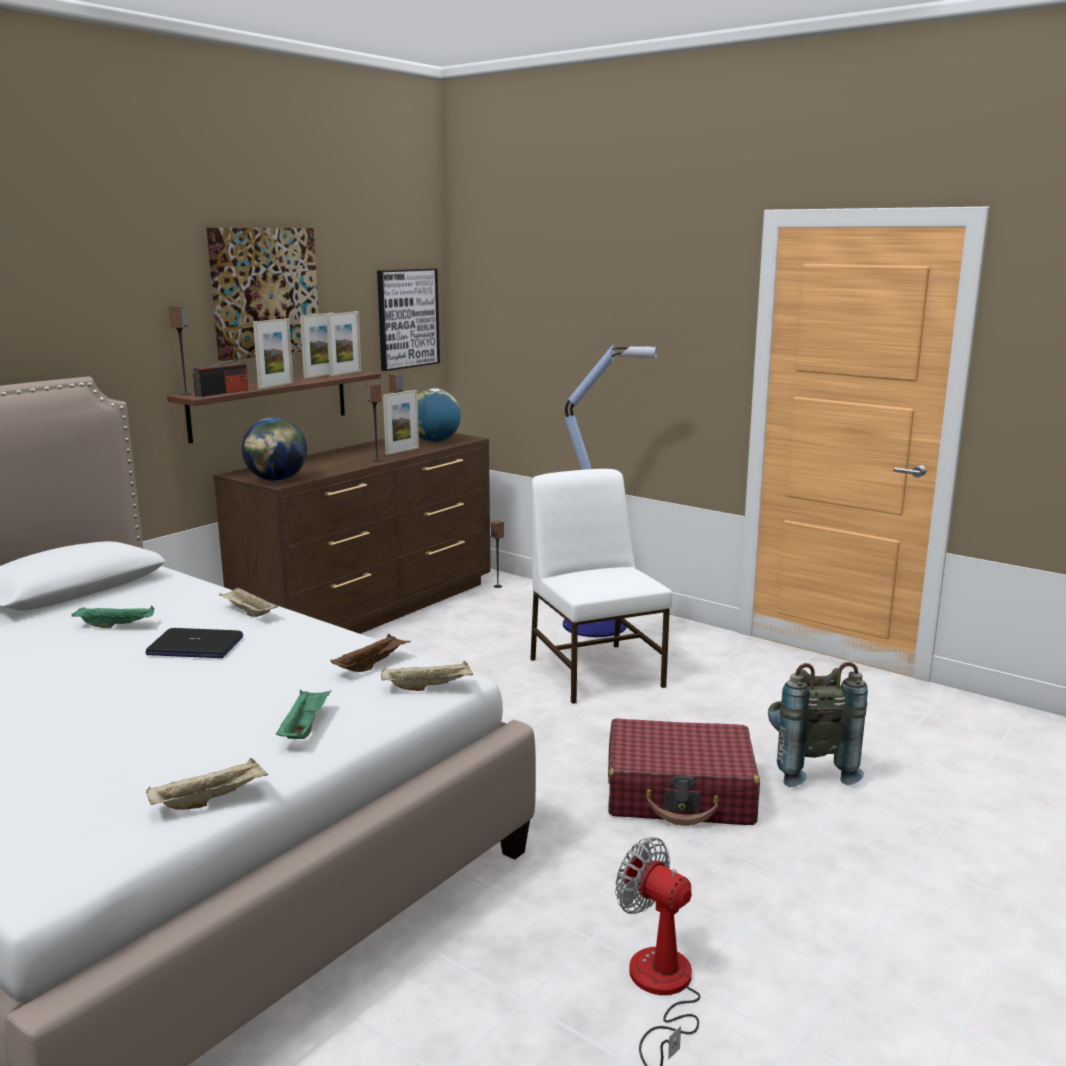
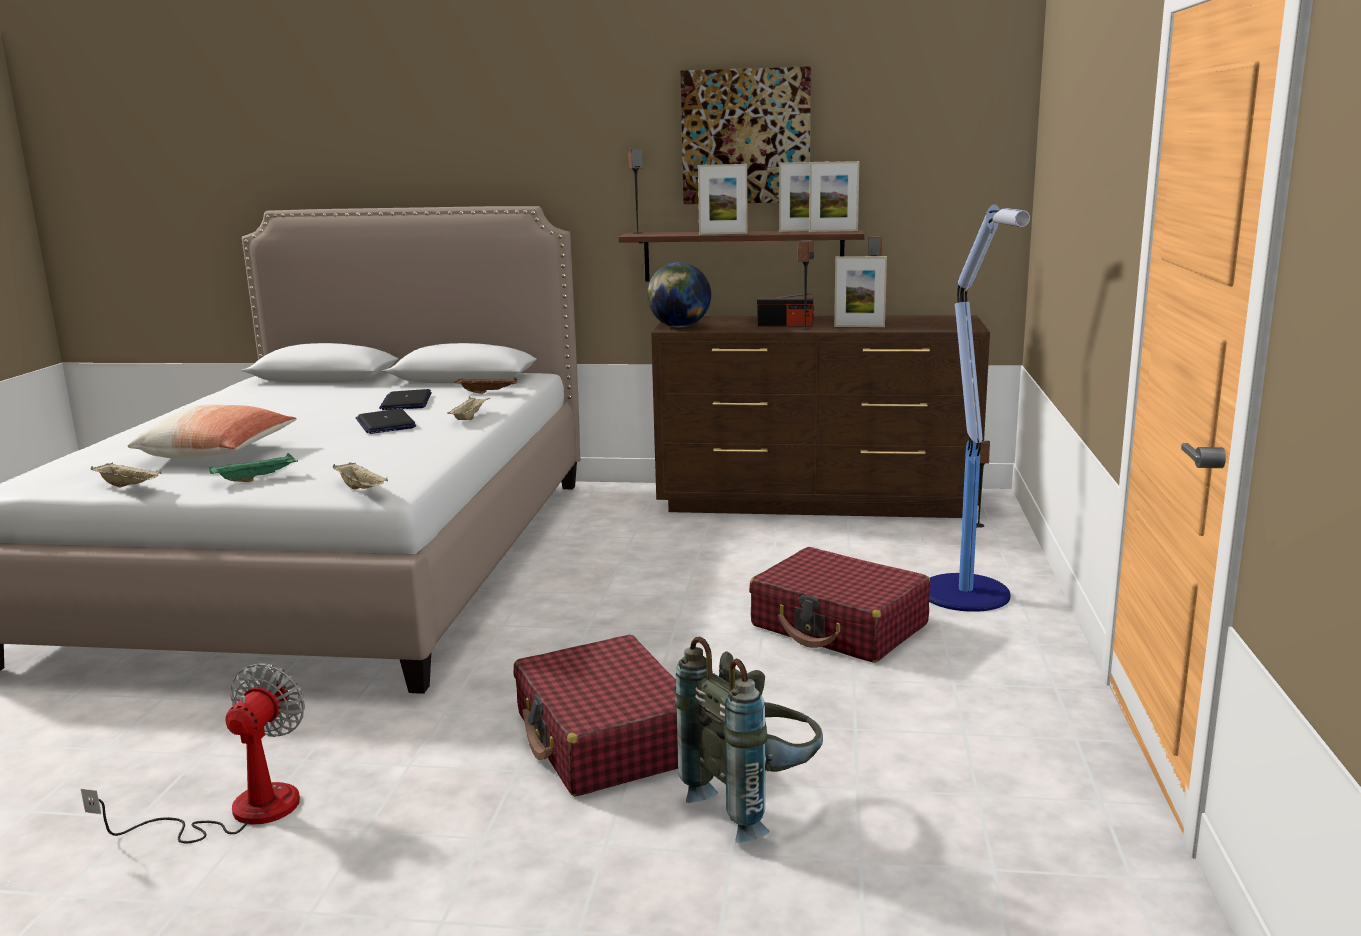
camera: 60 degrees right, 0 degrees up
(117, 626) = (406, 402): green tray -> laptop
(153, 737) = (218, 453): none -> pillow
(222, 393) = (660, 234): radio -> radio (785, 325)
(371, 665) = (393, 466): brown tray -> brown tray (488, 392)
(407, 318) = (957, 174): picture -> none
(434, 441) = (925, 325): globe -> none
(596, 671) = (839, 626): white chair -> red suitcase

